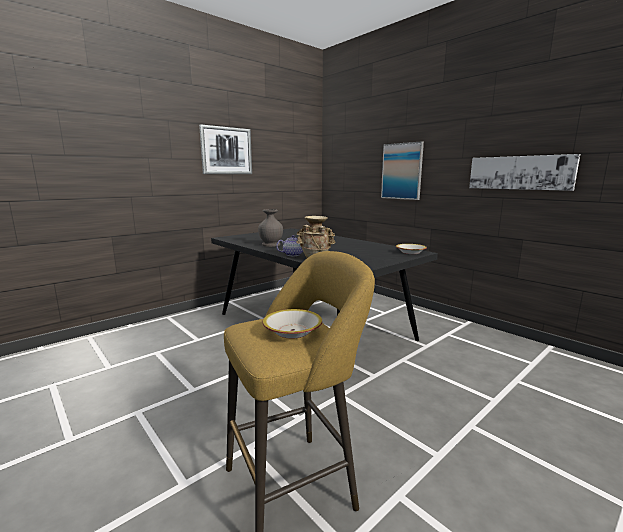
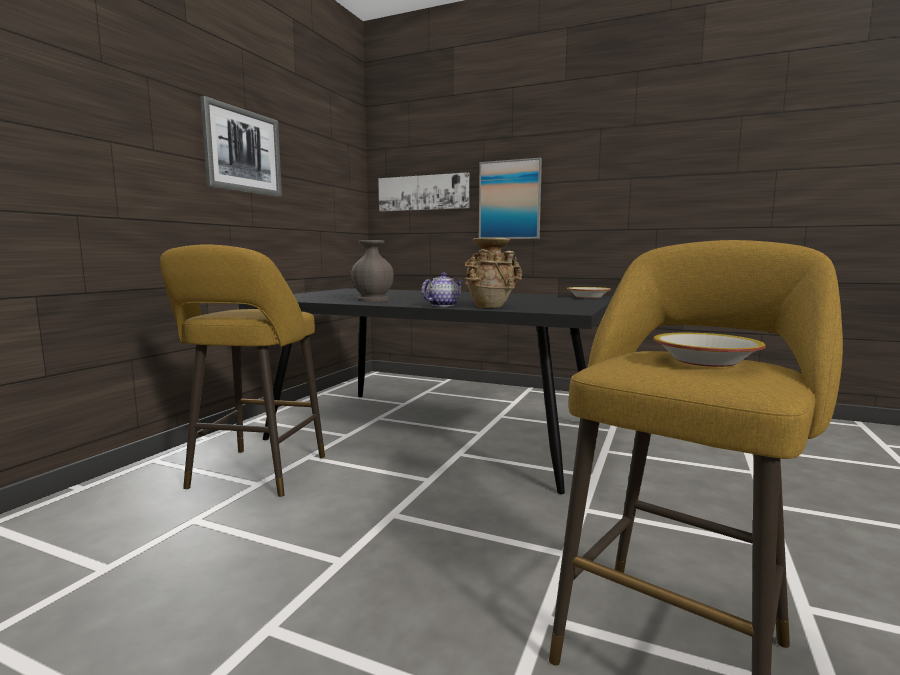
camera: 25 degrees left, 5 degrees down
(200, 334) = (254, 475): none -> yellow stool
(519, 172) = (677, 196): picture -> picture (423, 193)

